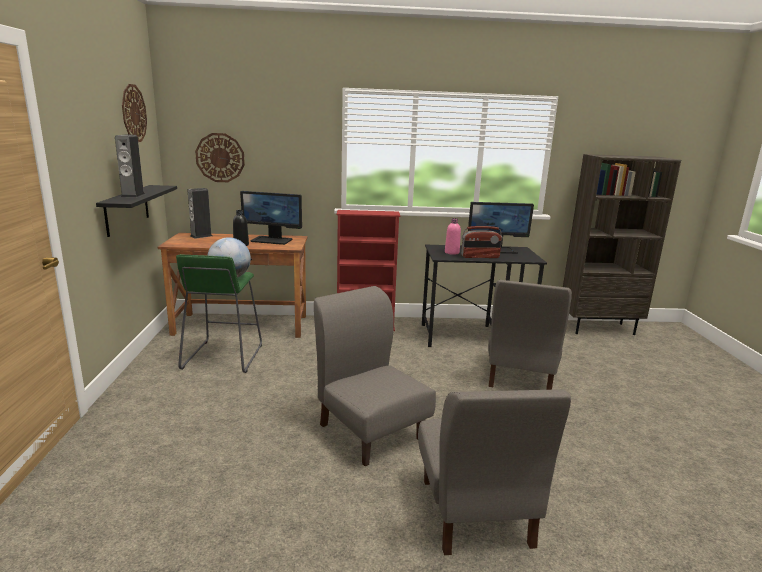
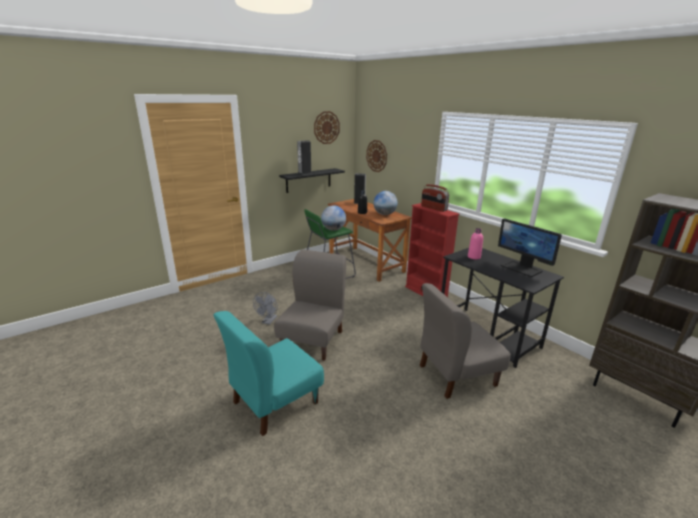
camera: 55 degrees right, 5 degrees up
(272, 240) = (384, 214): monitor -> globe
(272, 450) = (268, 321): none -> grey fan
(475, 512) = (274, 402): grey chair -> turquoise chair
(480, 257) = (486, 267): radio -> radio (433, 208)

